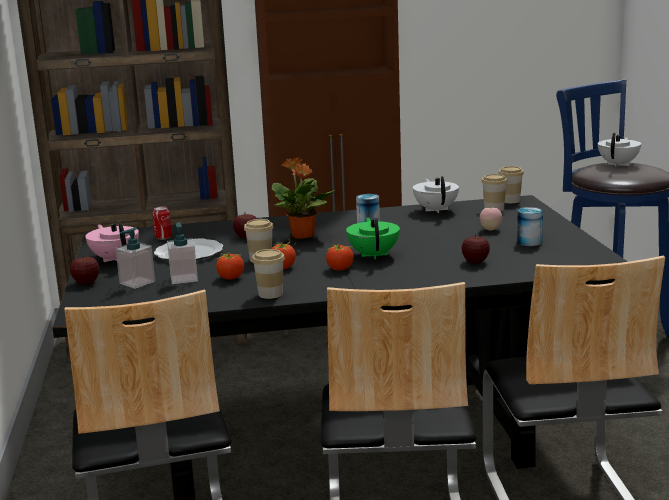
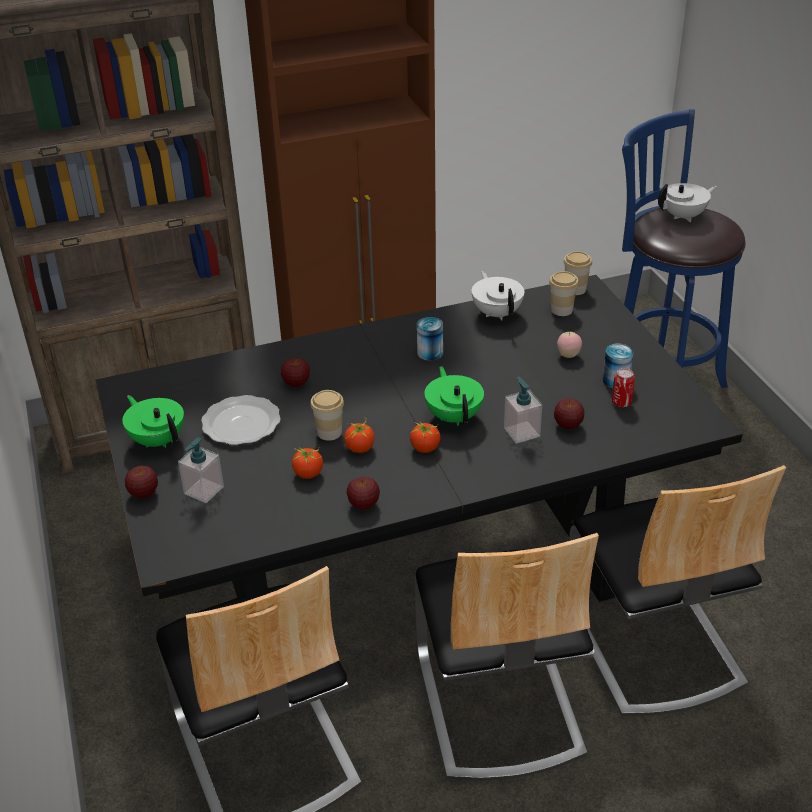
camera: 10 degrees left, 20 degrees up
(115, 259) = (158, 440): pink teapot -> green teapot
(163, 237) = (198, 389): can -> can (621, 402)
(184, 278) = (255, 478): soap dispenser -> soap dispenser (521, 432)
(270, 294) = (364, 505): cup -> apple
(303, 236) = (361, 378): potted plant -> none
(618, 164) = (684, 216): white teapot -> white teapot turned 45 degrees clockwise

